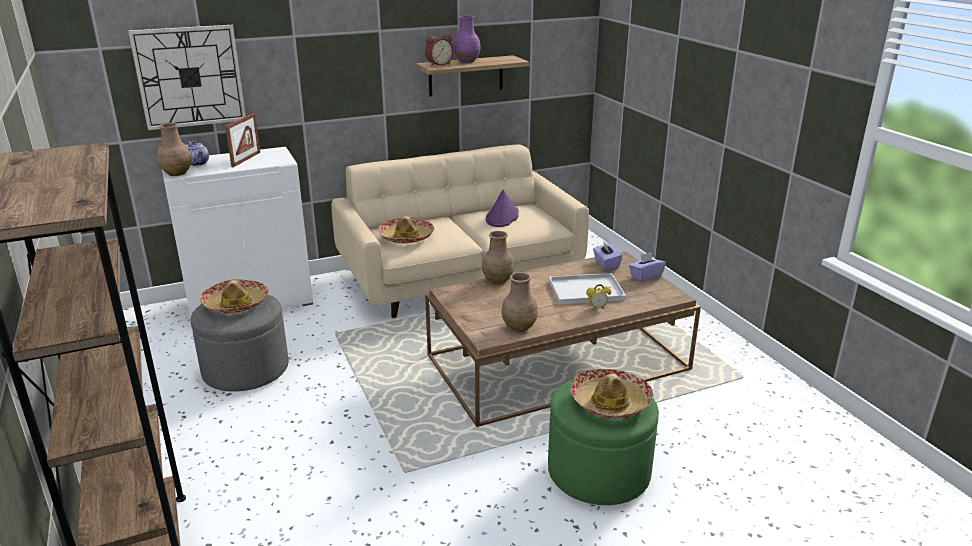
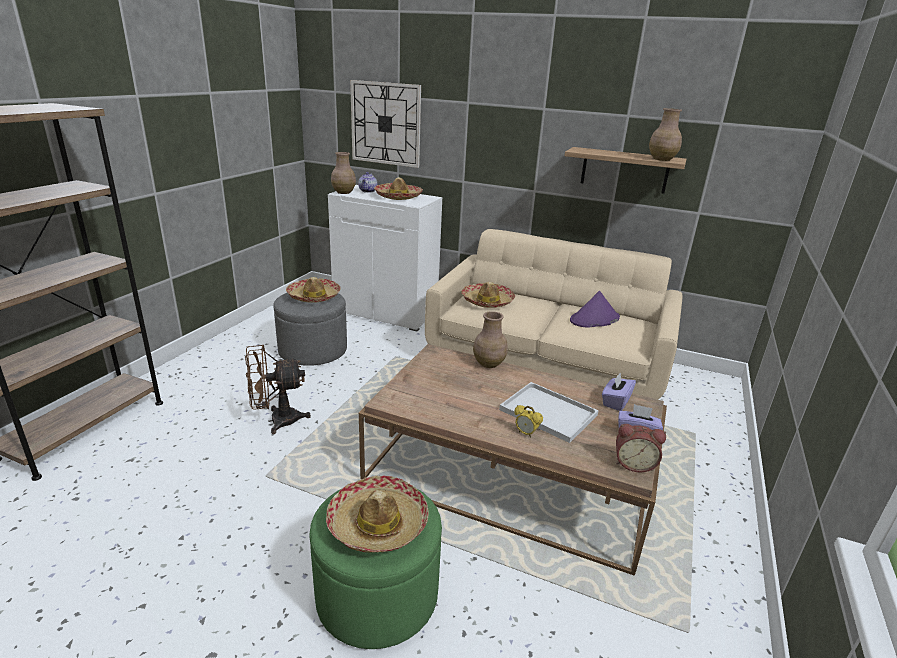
camera: 45 degrees right, 0 degrees up
(246, 159) = (398, 197): picture frame -> hat
(331, 436) = (276, 420): none -> brown fan
(438, 64) = (588, 150): alarm clock -> alarm clock (634, 464)
(467, 61) = (622, 153): purple vase -> none
(519, 327) = (428, 408): brown vase -> brown vase (662, 159)

